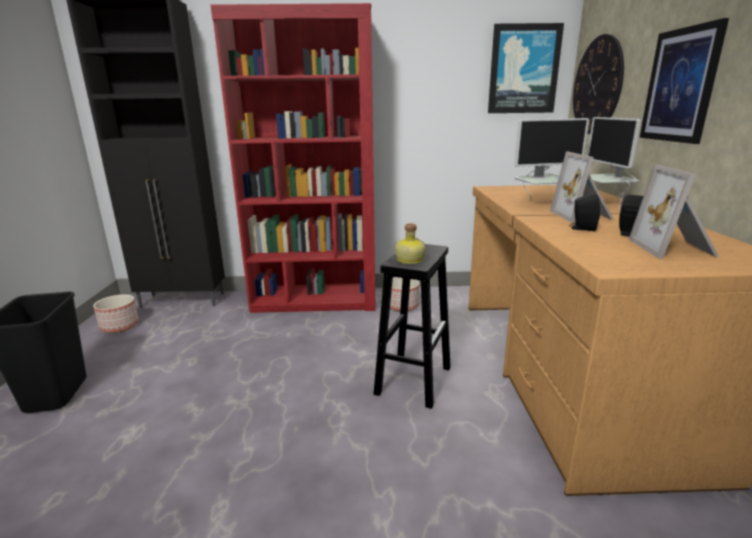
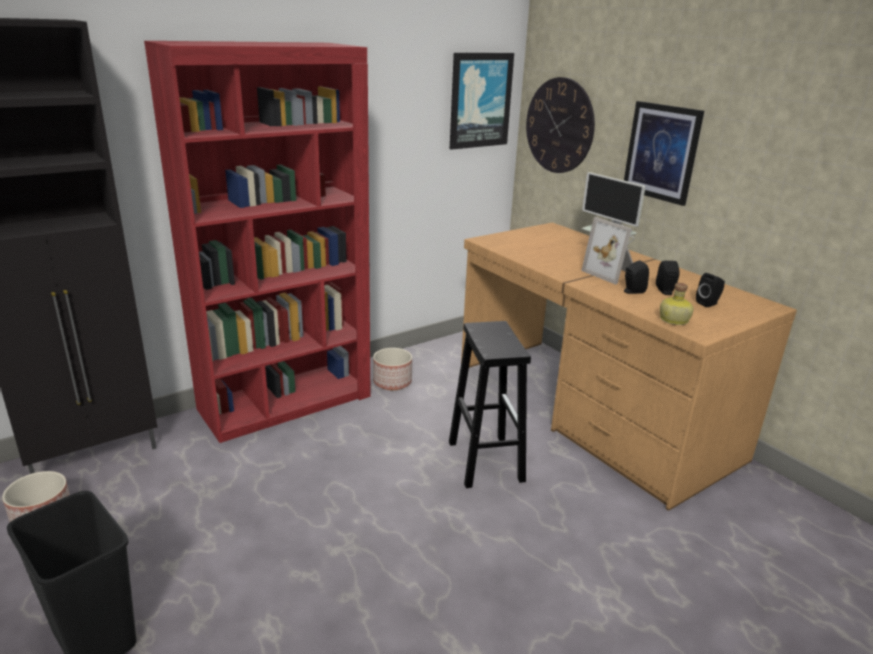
camera: 35 degrees left, 5 degrees up
(409, 260) = (499, 347): bottle -> bottle (673, 320)
(541, 205) = (563, 262): monitor -> none
(674, 248) = (708, 303): picture frame -> black speaker

